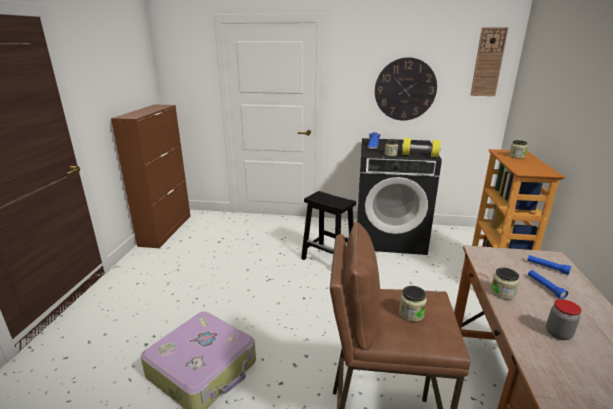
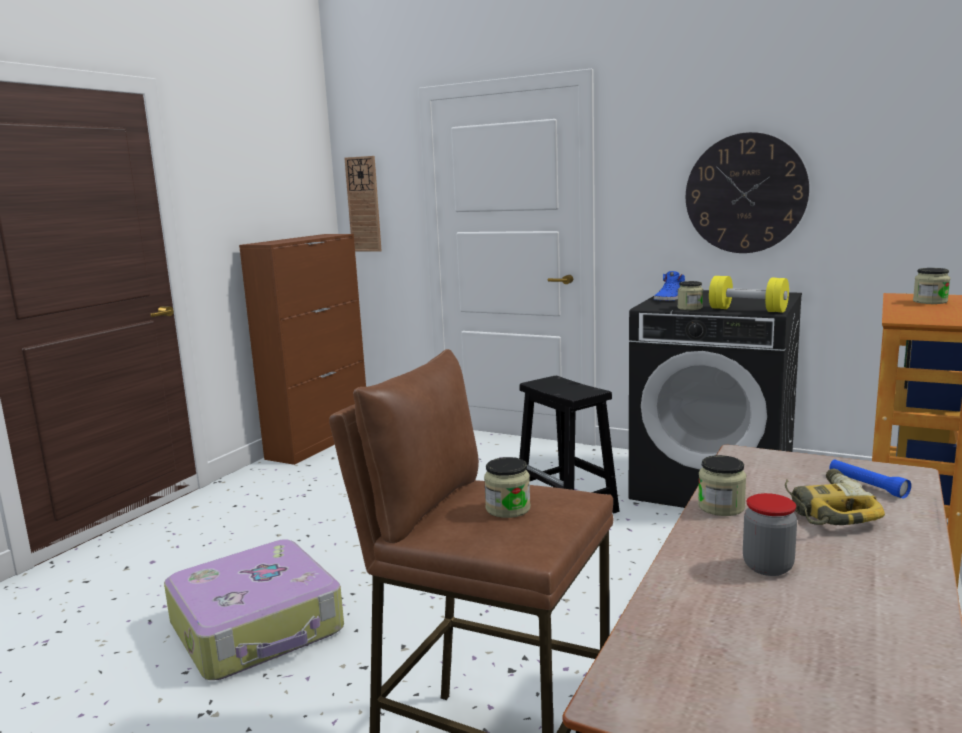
camera: 20 degrees right, 10 degrees down
(488, 62) = (916, 131): wall clock -> wall clock (363, 204)
(545, 287) = (824, 509): blue flashlight -> power drill

